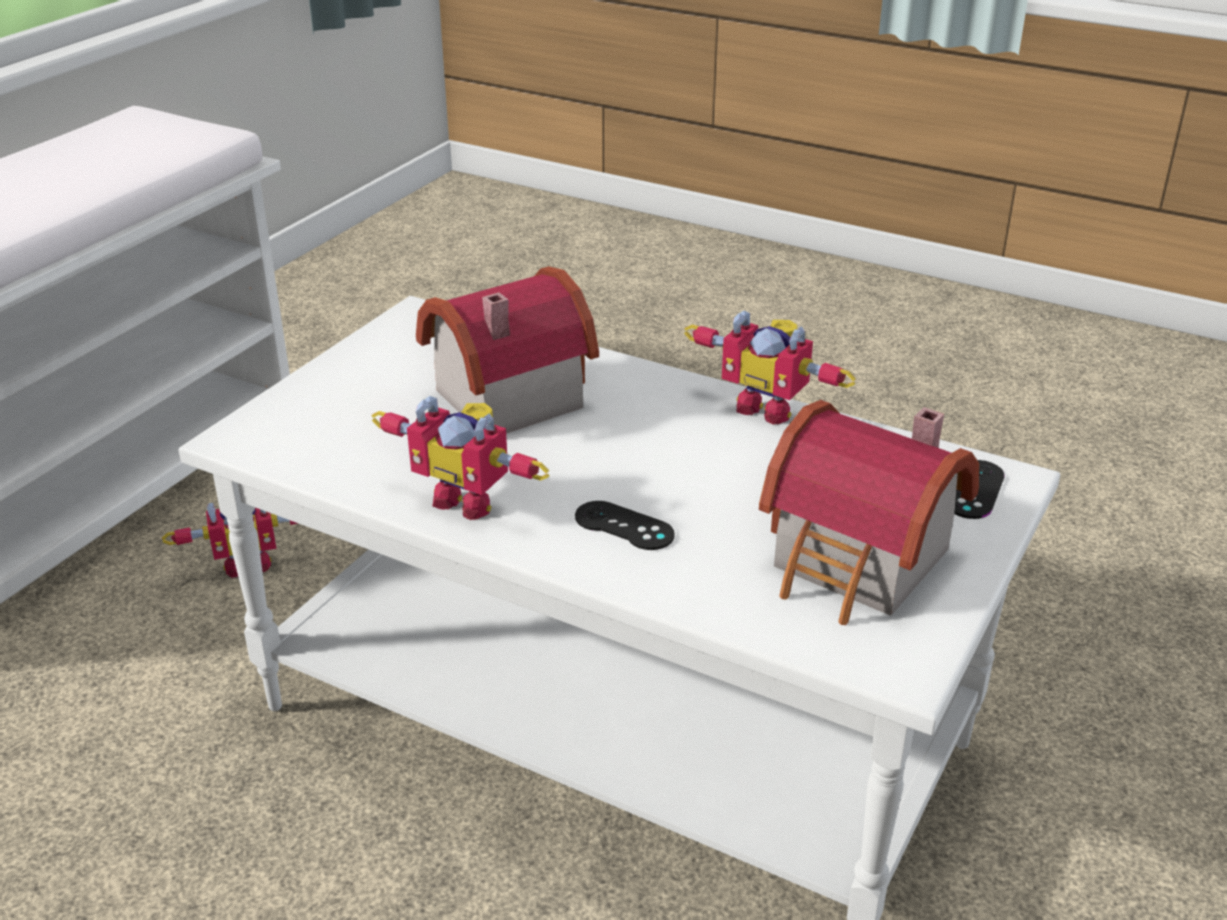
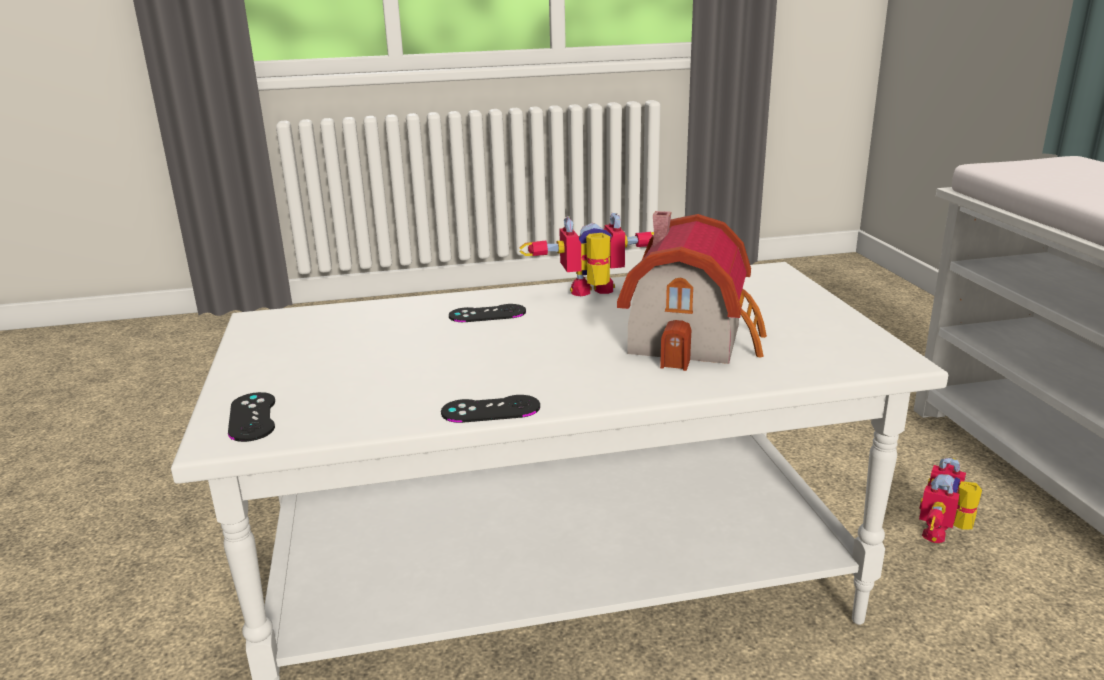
camera: 140 degrees right, 10 degrees down
(768, 407) = (490, 410): toy robot -> black game controller
(860, 565) = (316, 347): toy house -> none

